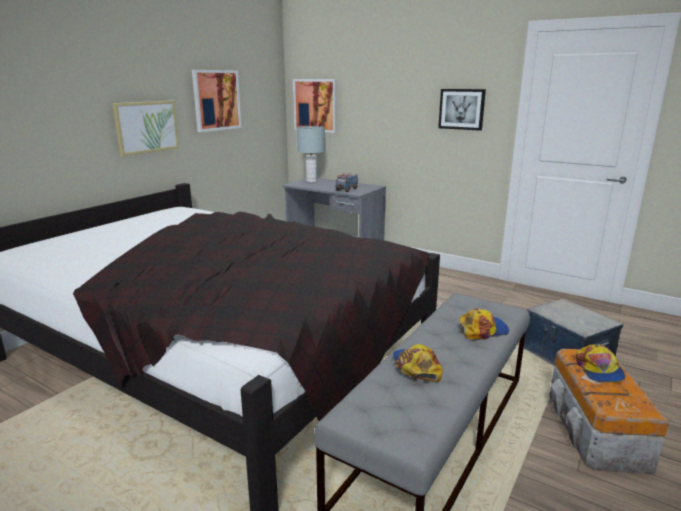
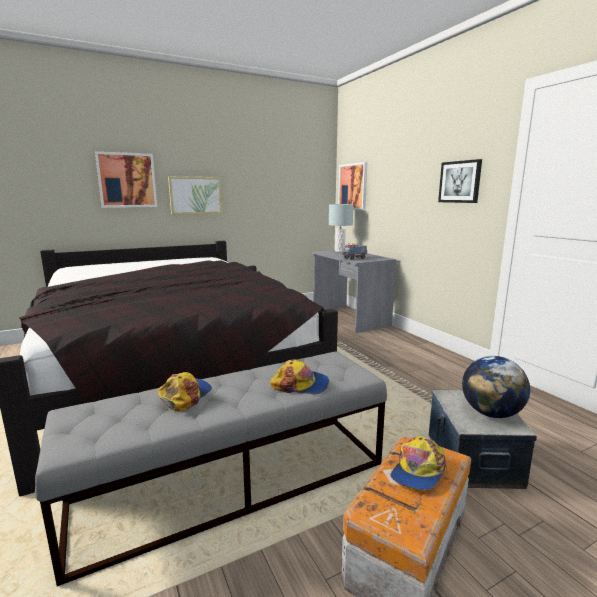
camera: 30 degrees right, 5 degrees down
(216, 100) = (262, 179): picture -> picture (127, 180)
(583, 316) = (491, 413): none -> globe

